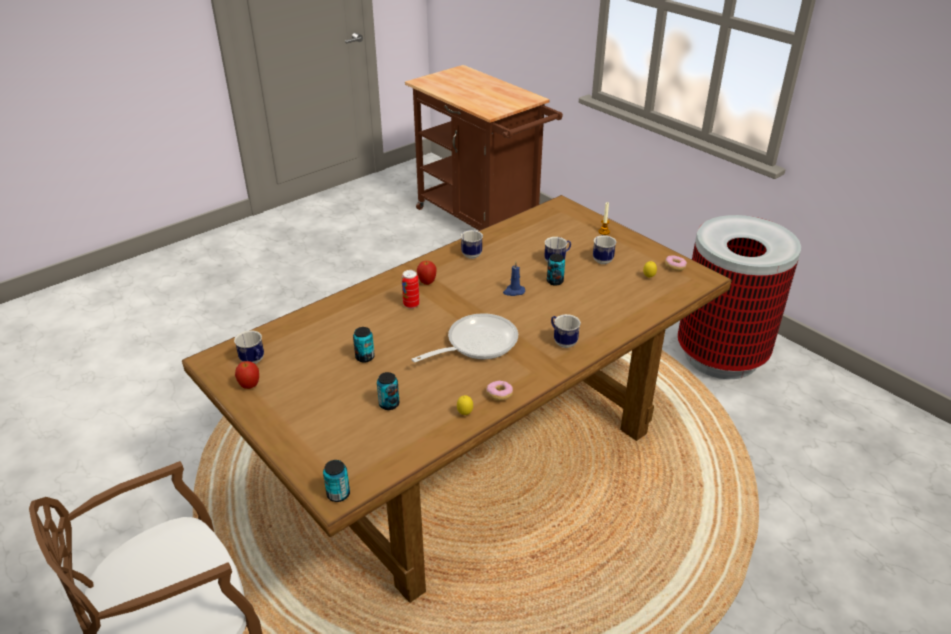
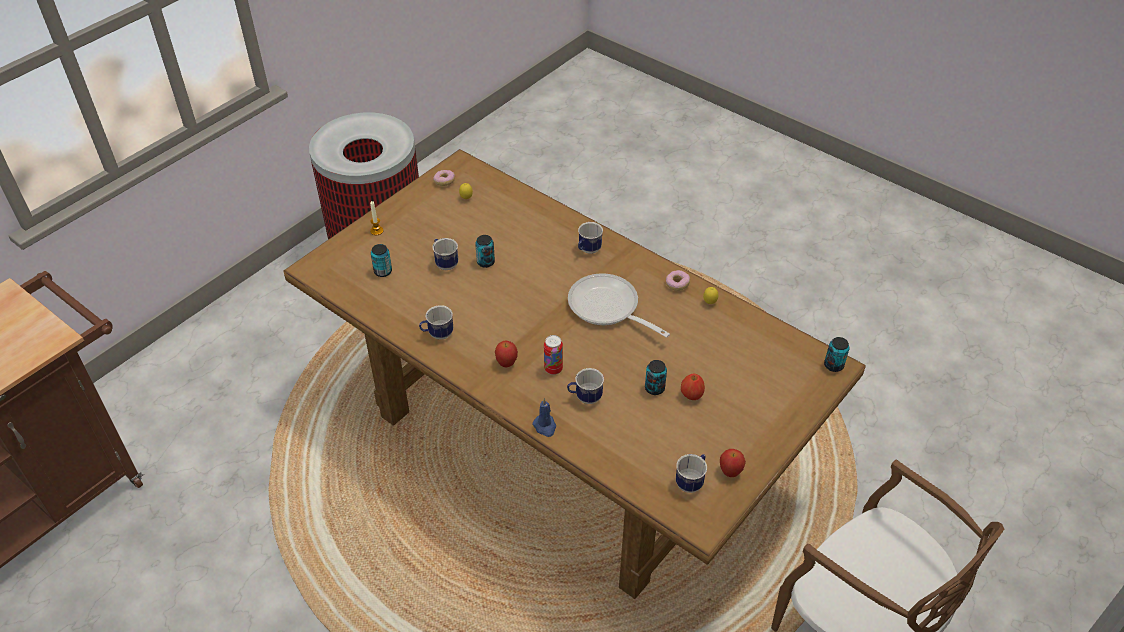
camera: 100 degrees left, 10 degrees up
(346, 378) = (691, 395): none -> apple
(389, 404) = (716, 355): can -> can (383, 271)
(513, 291) = (511, 291): blue candle -> blue candle (545, 427)
(602, 259) = (435, 230): mug -> mug (585, 398)

